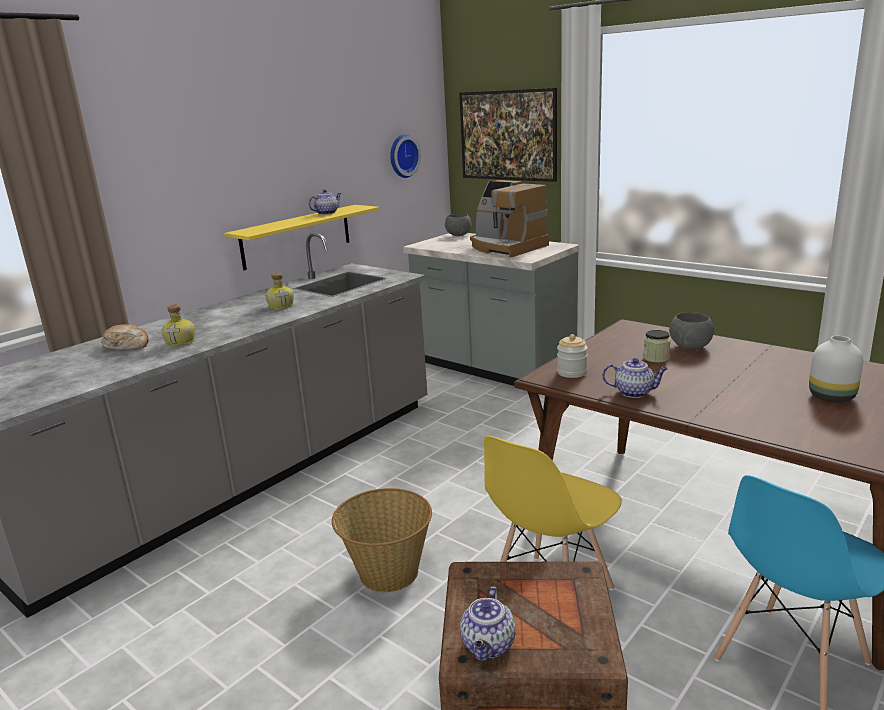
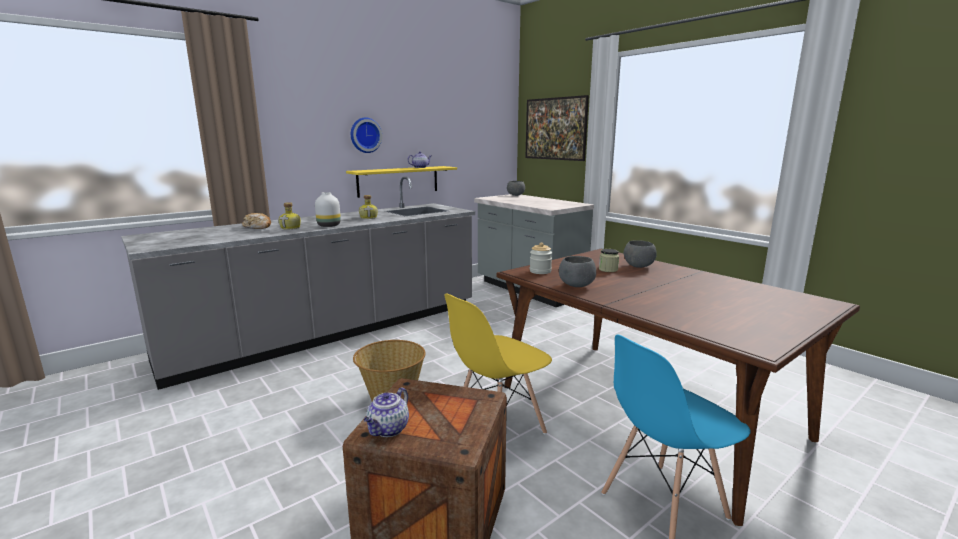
camera: 10 degrees right, 5 degrees down
(402, 156) = (482, 138): wall clock -> wall clock (365, 135)
(506, 247) = (541, 202): coffee machine -> none
(634, 392) = (576, 285): teapot -> grey bowl
(832, 397) = (729, 303): white vase -> white vase (329, 225)

